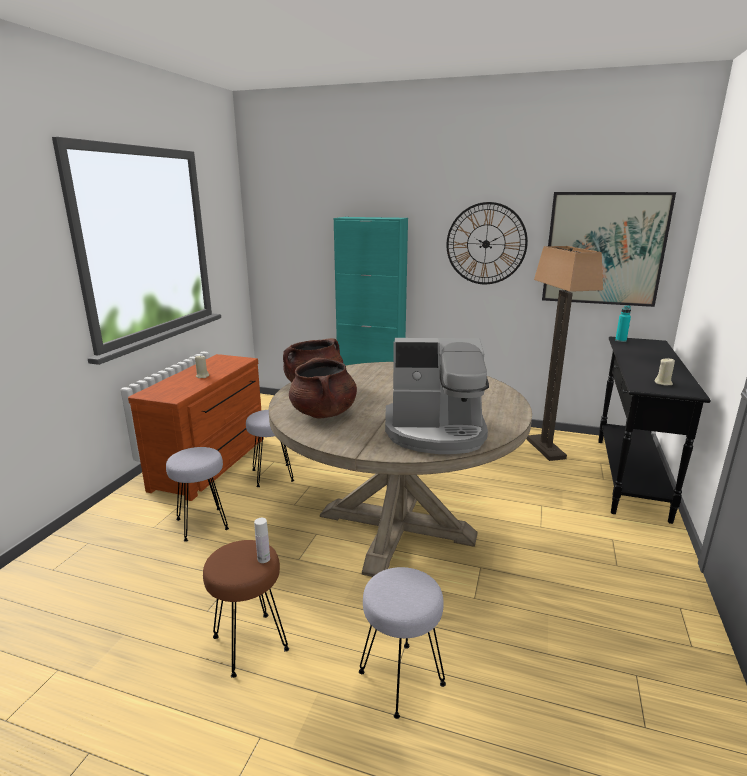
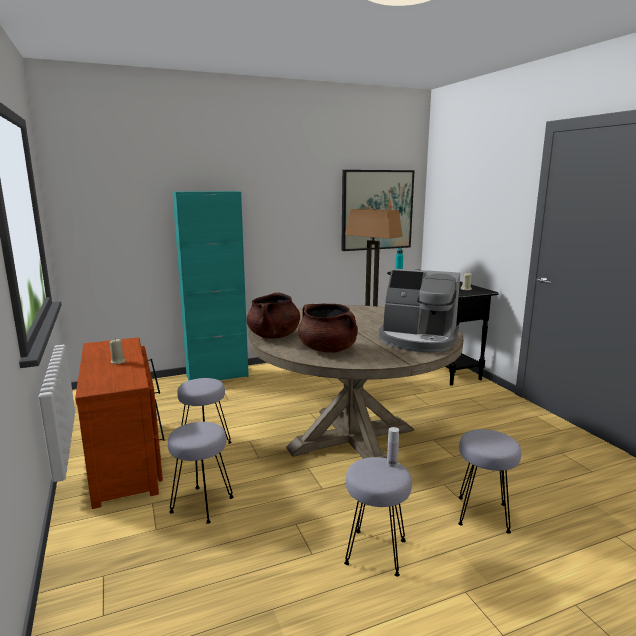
camera: 40 degrees left, 5 degrees down
(249, 644) = (375, 553): brown stool -> grey stool
(435, 432) = (418, 340): coffee machine -> coffee machine turned 60 degrees clockwise
(486, 244) = (298, 211): wall clock -> none

